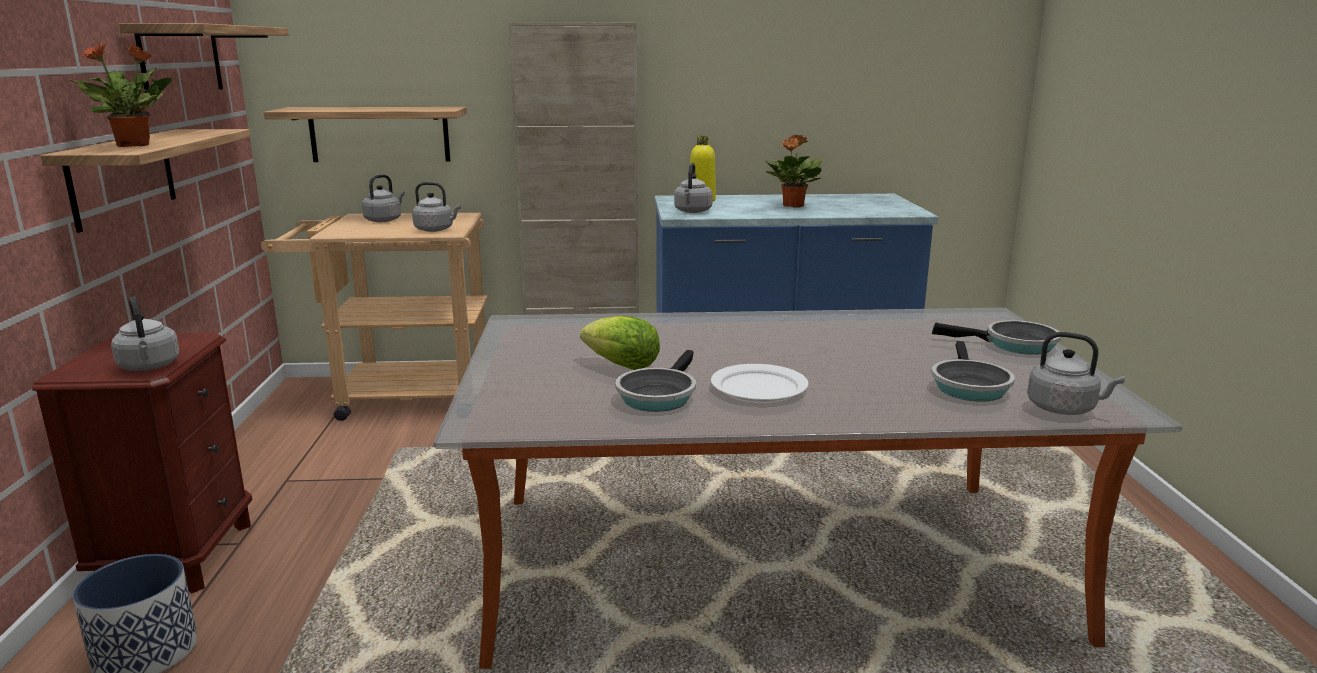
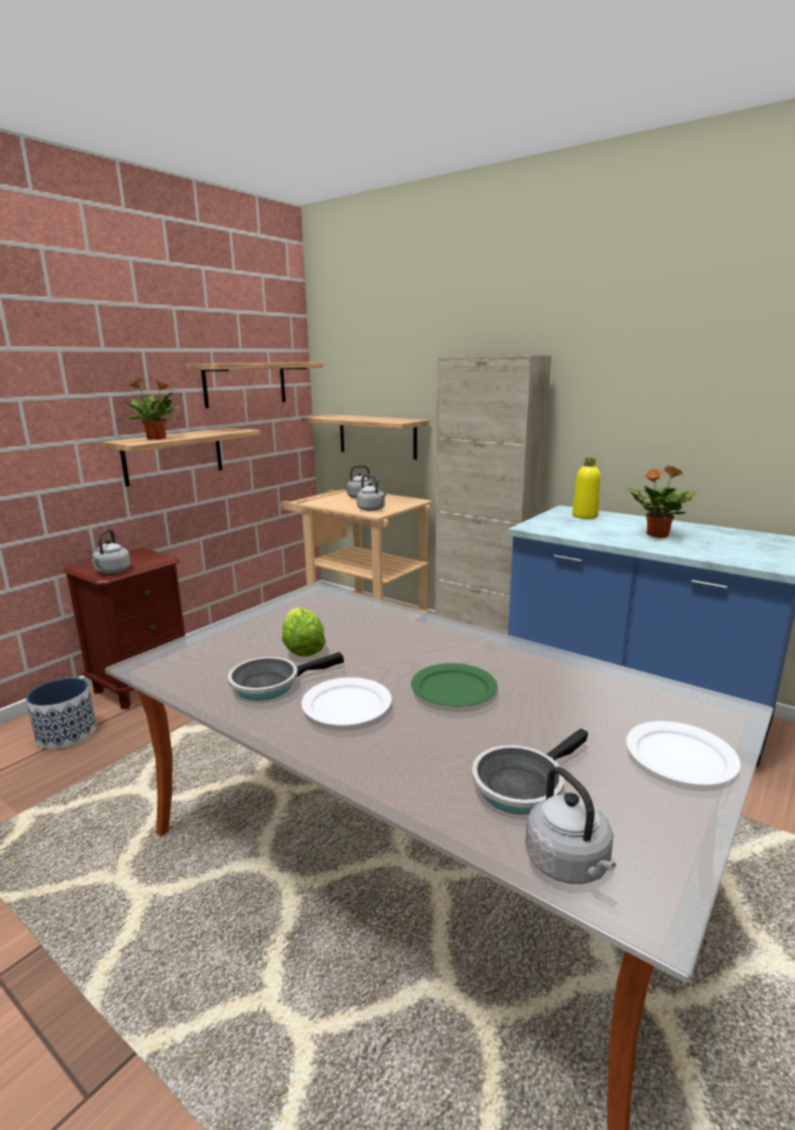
camera: 40 degrees right, 0 degrees up
(692, 211) = (549, 526): grey kettle -> none
(812, 353) = (454, 688): none -> green plate
(1014, 345) = (680, 757): frying pan -> white plate

